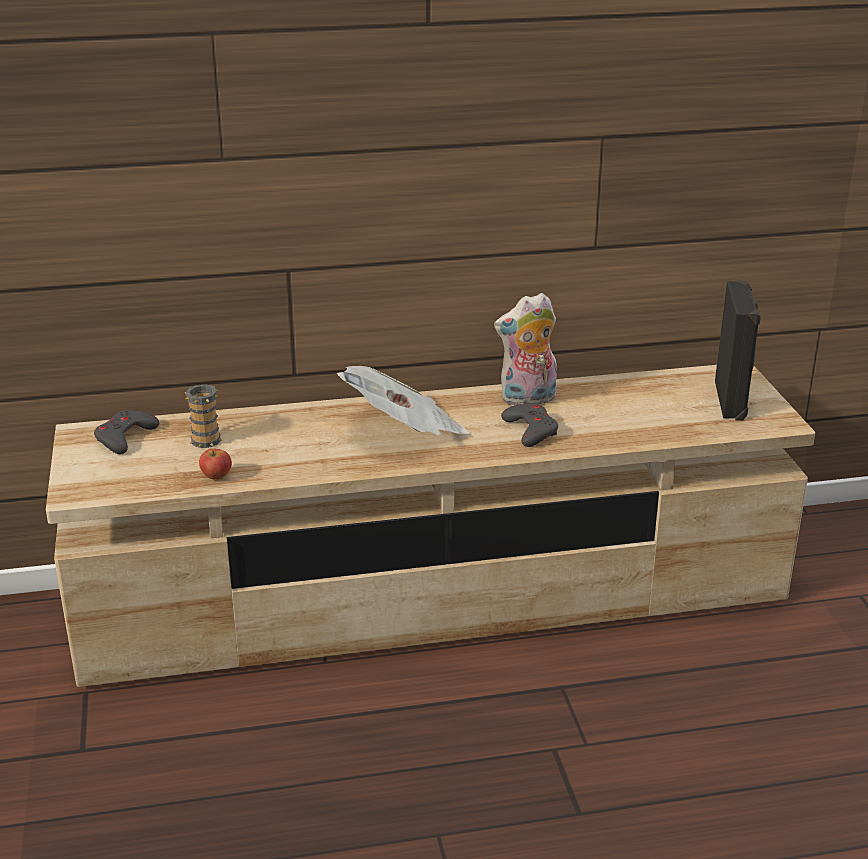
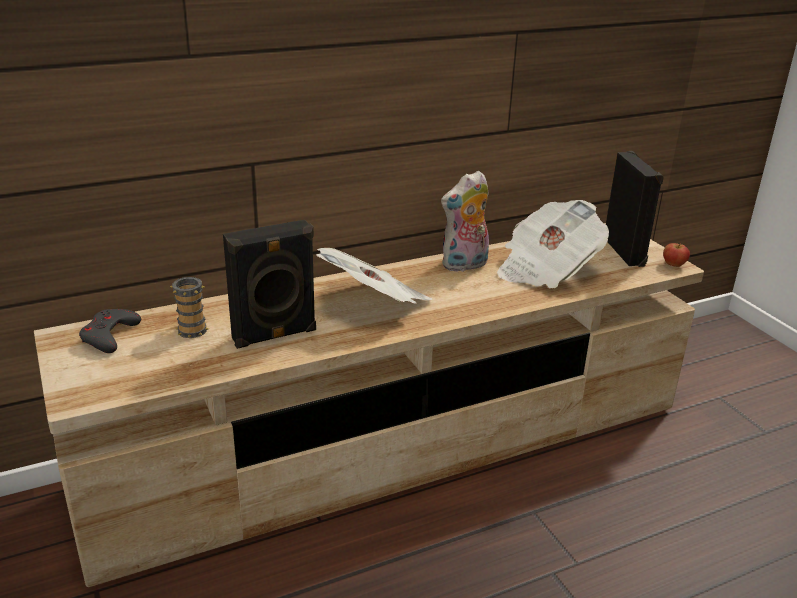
camera: 15 degrees left, 0 degrees up
(216, 476) = (216, 364): apple -> apple (673, 264)
(285, 454) = (275, 336): none -> black speaker
(531, 430) = (482, 291): grey game controller -> none
(620, 412) = (546, 269): none -> newspaper

